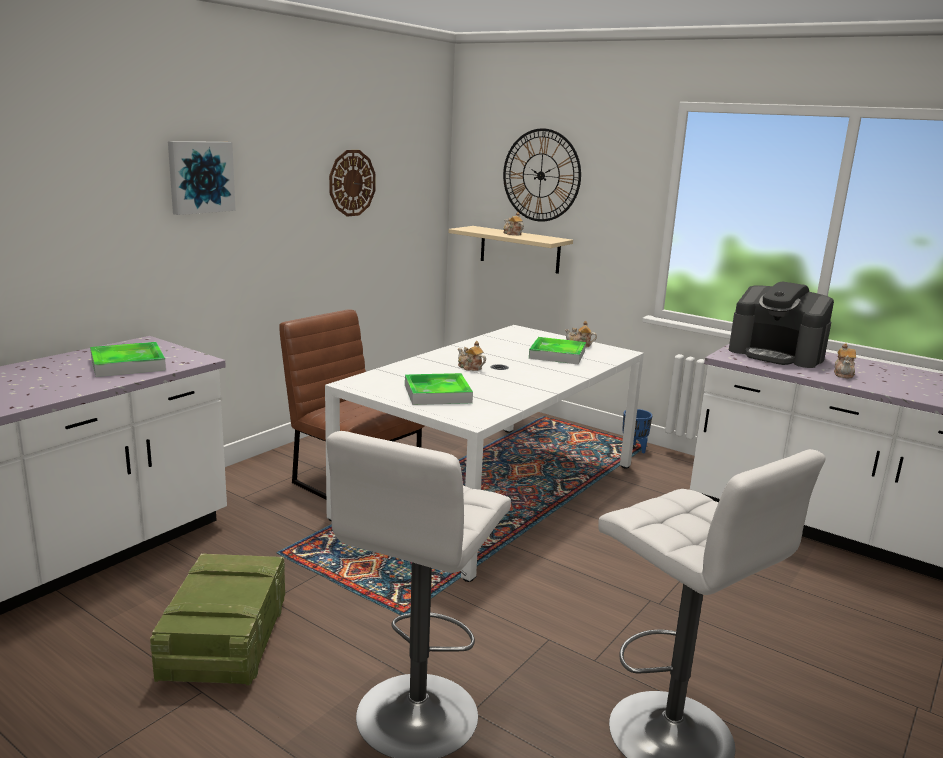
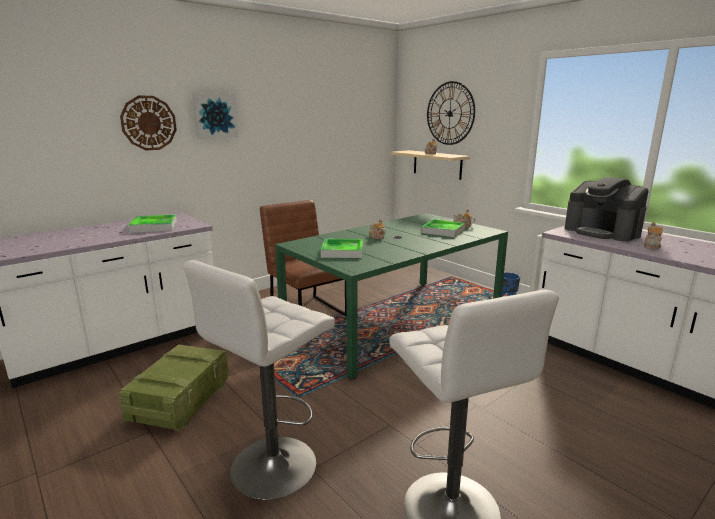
camera: 15 degrees right, 0 degrees up
(352, 183) = (322, 121): wall clock -> wall clock (149, 123)
(492, 491) = (395, 321): white dining table -> green dining table

